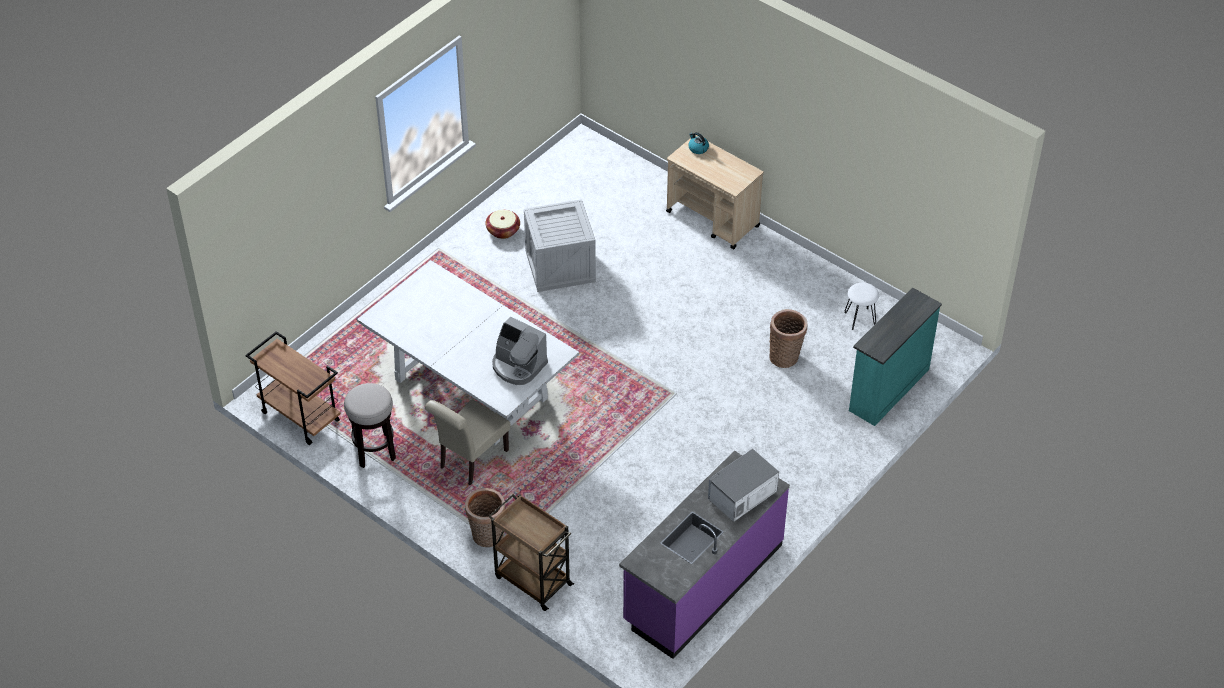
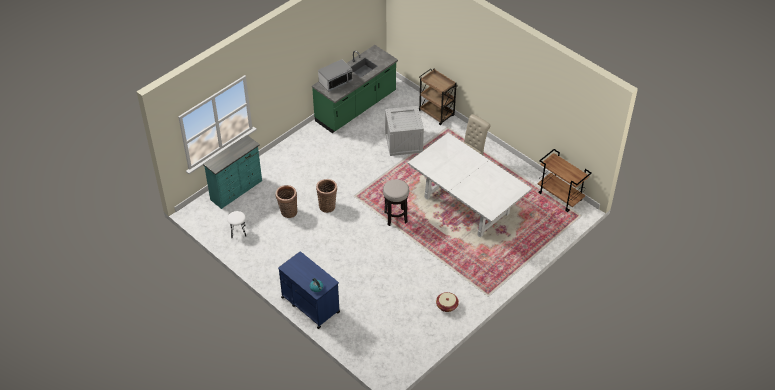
camera: 175 degrees left, 0 degrees up
(374, 451) = (517, 176): stool -> stool (395, 217)
(487, 537) = (458, 133): basket -> basket (327, 205)
(518, 366) = (441, 156): coffee machine -> none
(561, 265) = (411, 278): crate -> crate (403, 143)
(702, 583) = (356, 107): purple counter -> green counter
(713, 219) = (310, 304): beige cart -> blue cart

